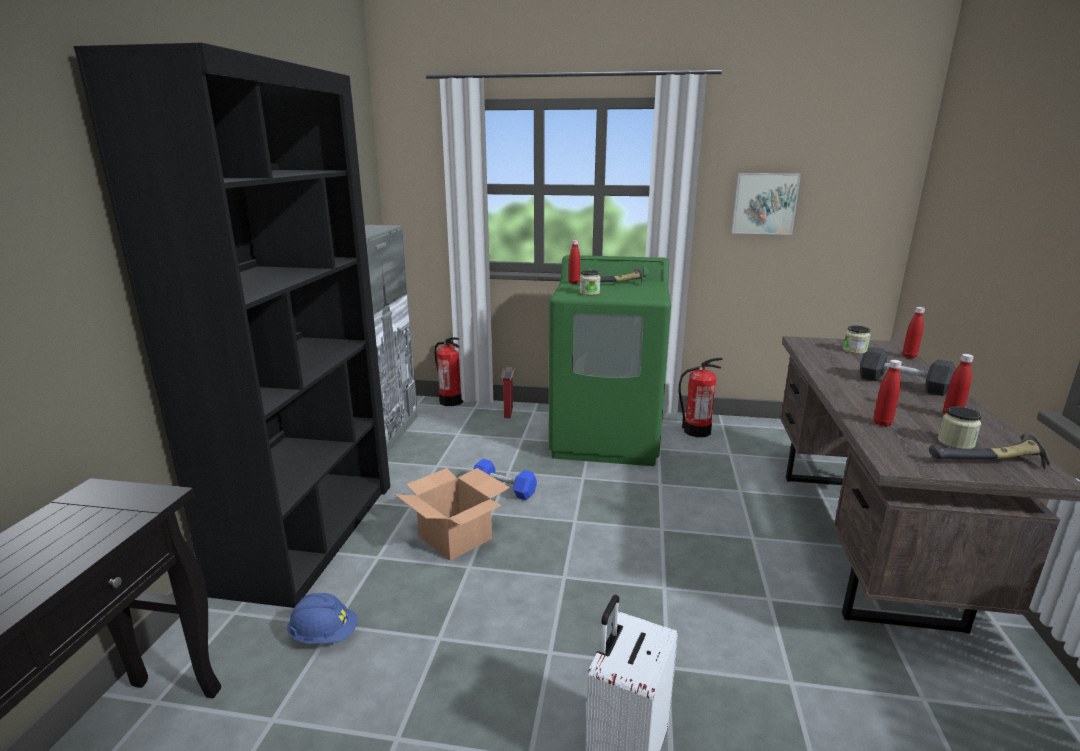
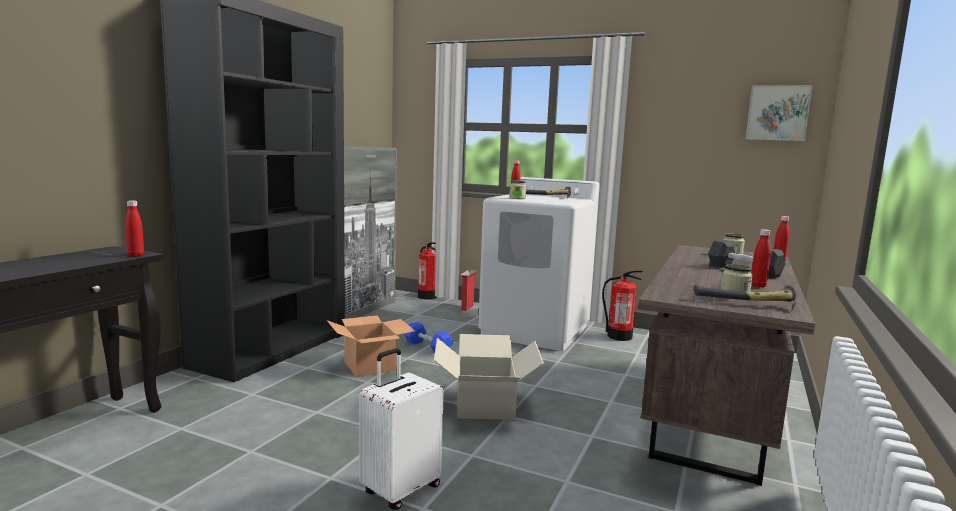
camera: 15 degrees right, 10 degrees down
(324, 635) = (242, 397): blue hard hat -> none
(606, 438) = (535, 331): green washing machine -> white washing machine
(628, 573) = (486, 404): none -> cardboard box
(764, 203) = (686, 141): picture -> picture (777, 113)
(882, 423) = (686, 282): red bottle -> red bottle (136, 255)

